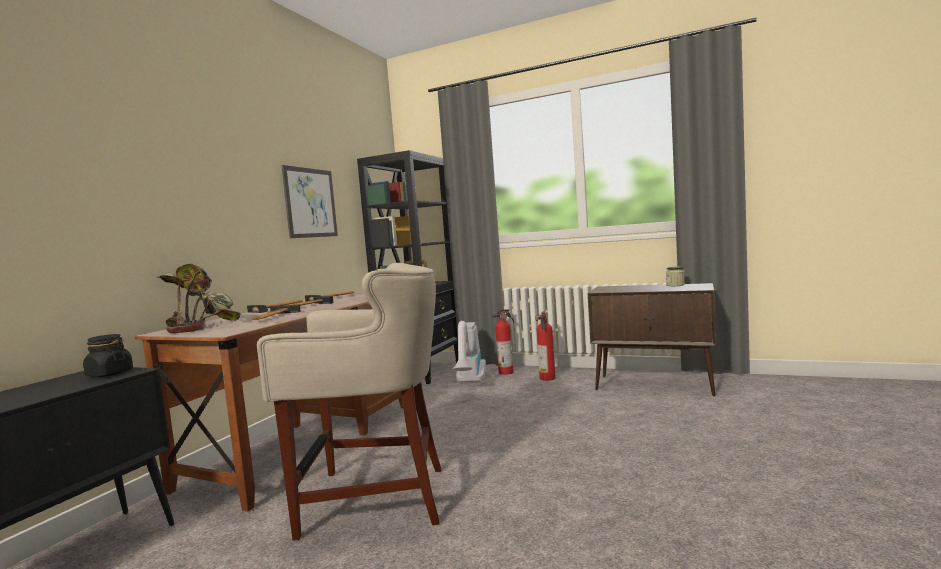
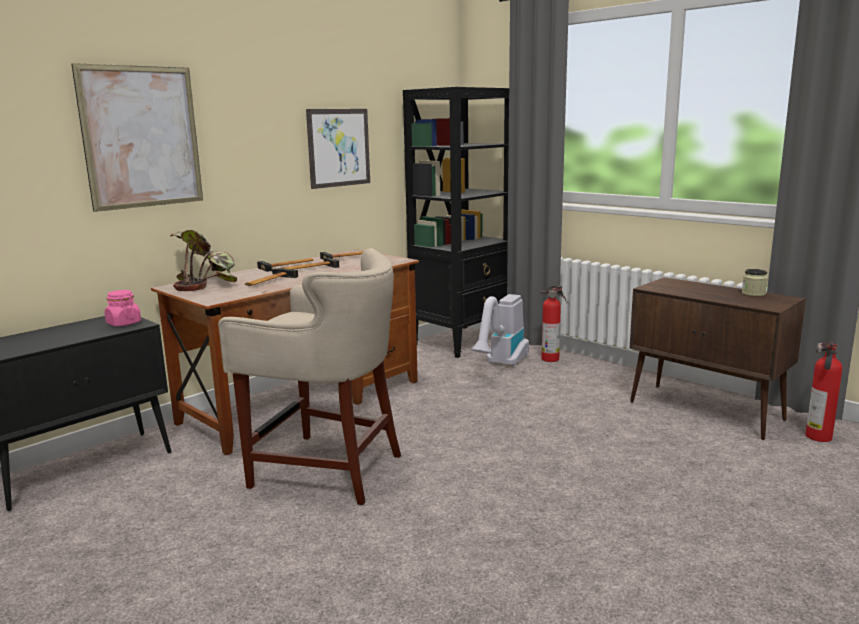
camera: 20 degrees right, 10 degrees up
(109, 374) = (123, 323): black jar -> pink jar
(121, 173) = (142, 137): none -> picture
(547, 378) = (589, 376): fire extinguisher -> fire extinguisher (818, 437)

